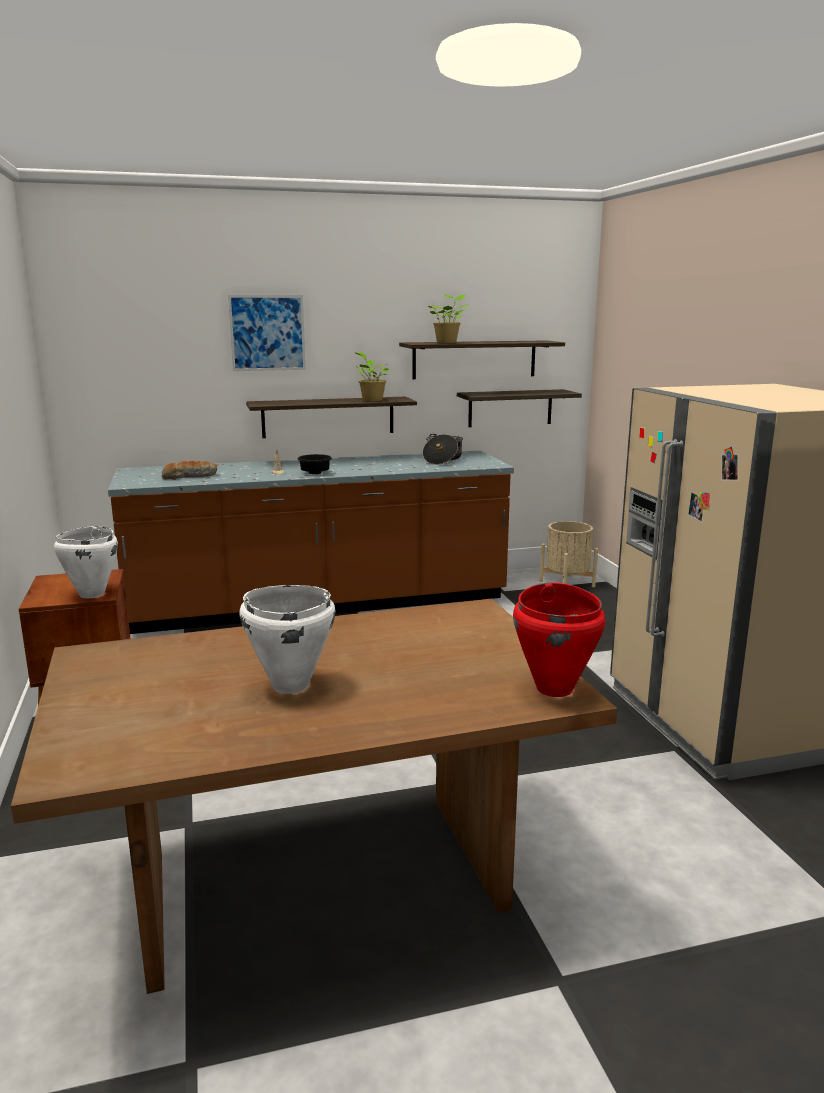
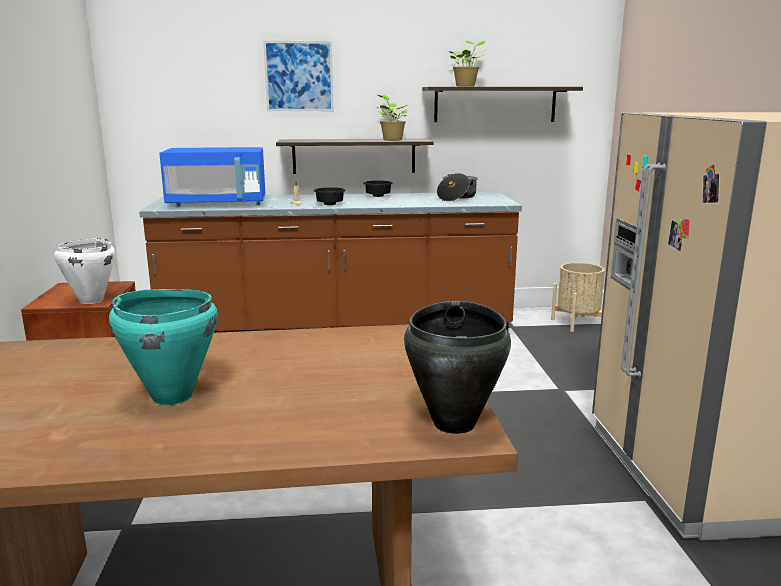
camera: 10 degrees right, 0 degrees up
(190, 476) = (218, 204): bread -> blue microwave
(290, 685) = (172, 396): white cooking pot -> turquoise cooking pot
(358, 461) = (377, 196): none -> black bowl
(510, 408) = (529, 152): shelf -> none
(555, 688) = (455, 423): red cooking pot -> black cooking pot

